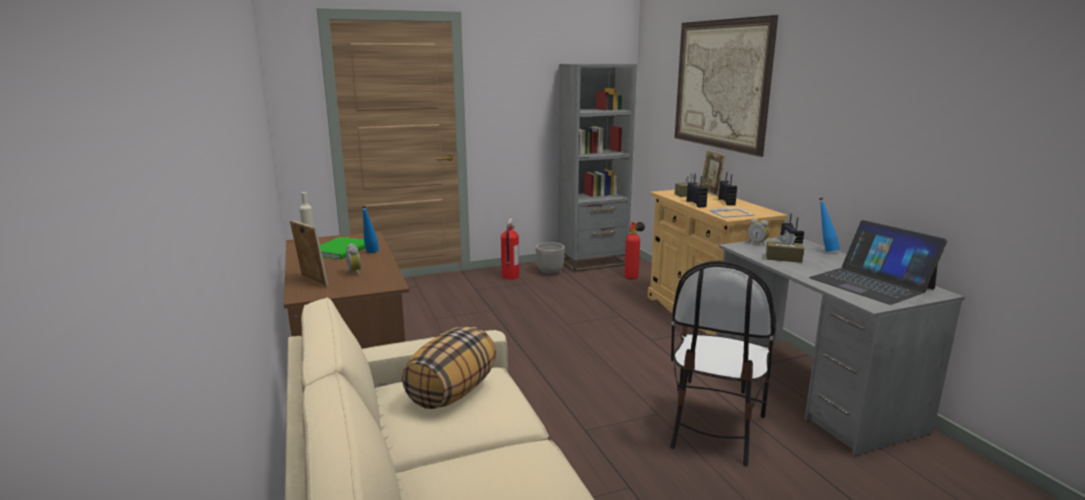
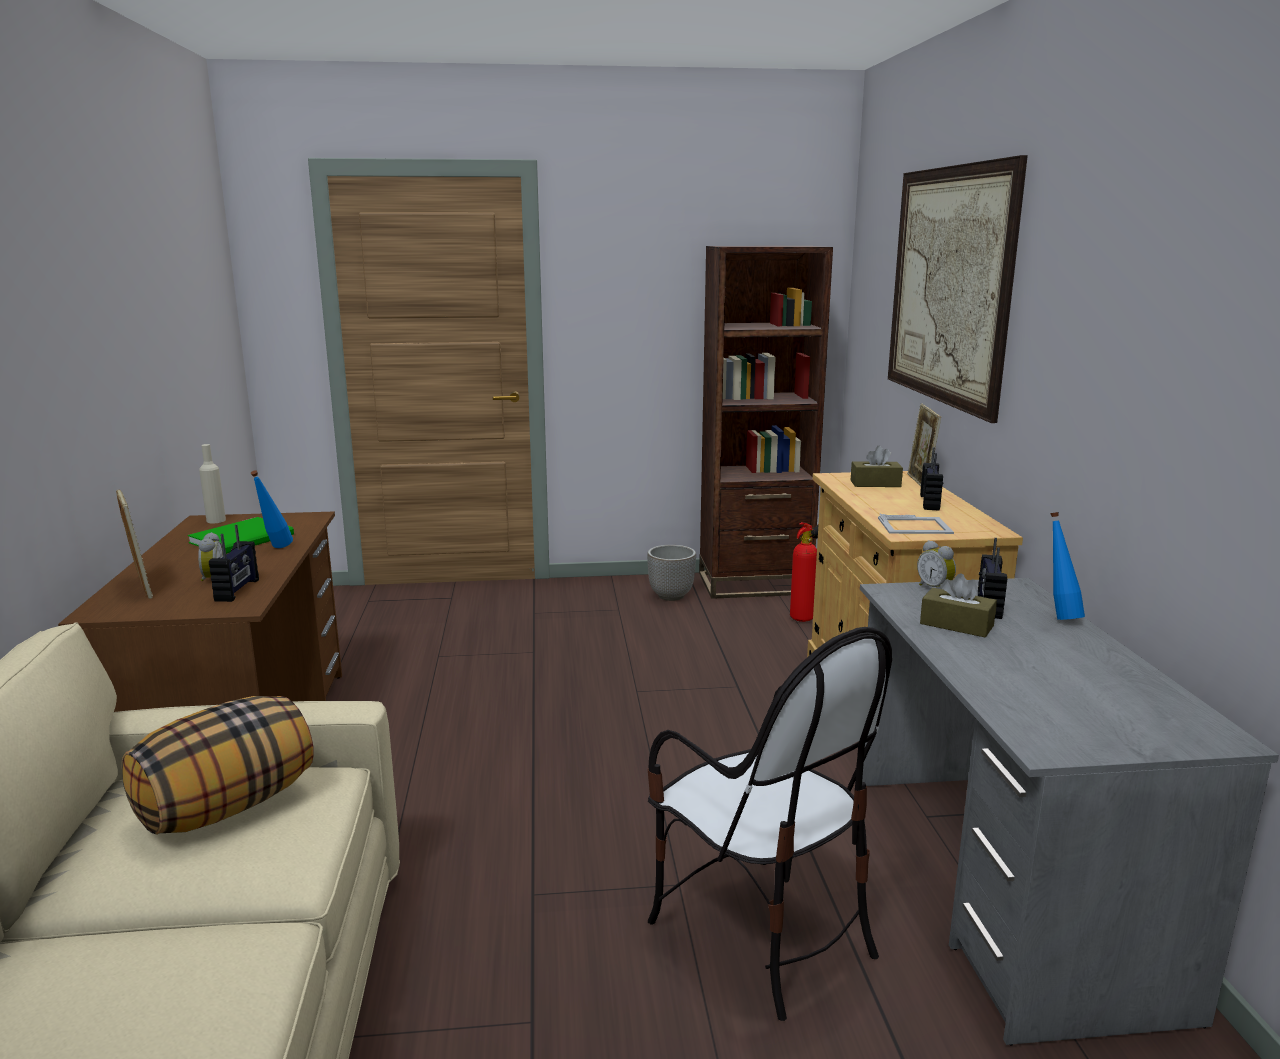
camera: 15 degrees right, 0 degrees up
(510, 277) = (601, 597): fire extinguisher -> none
(592, 262) = (754, 584): grey bookcase -> brown bookcase
(696, 204) = (868, 503): radio -> radio (238, 590)
(714, 429) = (761, 933): chair -> chair turned 75 degrees counterclockwise
(871, 283) = (1089, 699): laptop -> none

